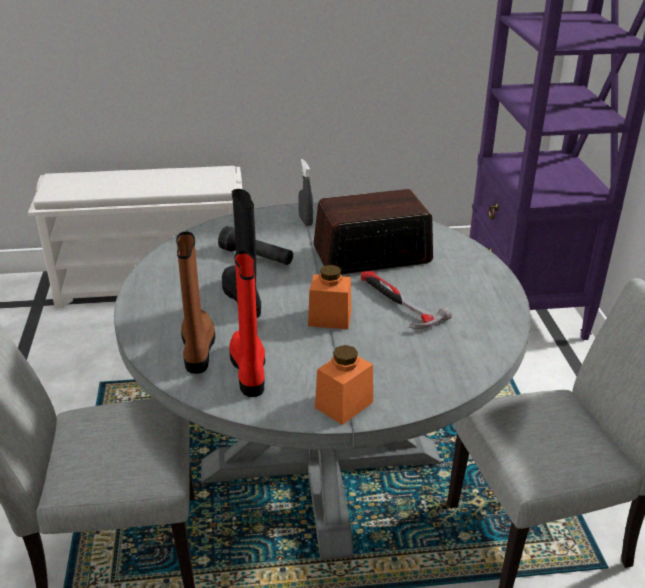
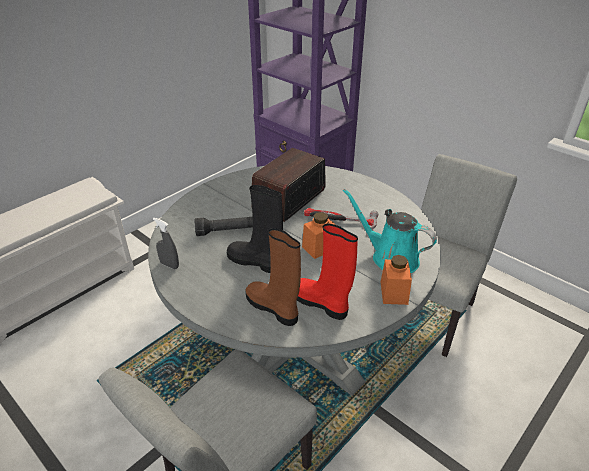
camera: 40 degrees left, 5 degrees up
(305, 221) = (223, 194): grey spray bottle -> grey spray bottle (169, 265)
(398, 369) = (390, 258): none -> turquoise watering can

